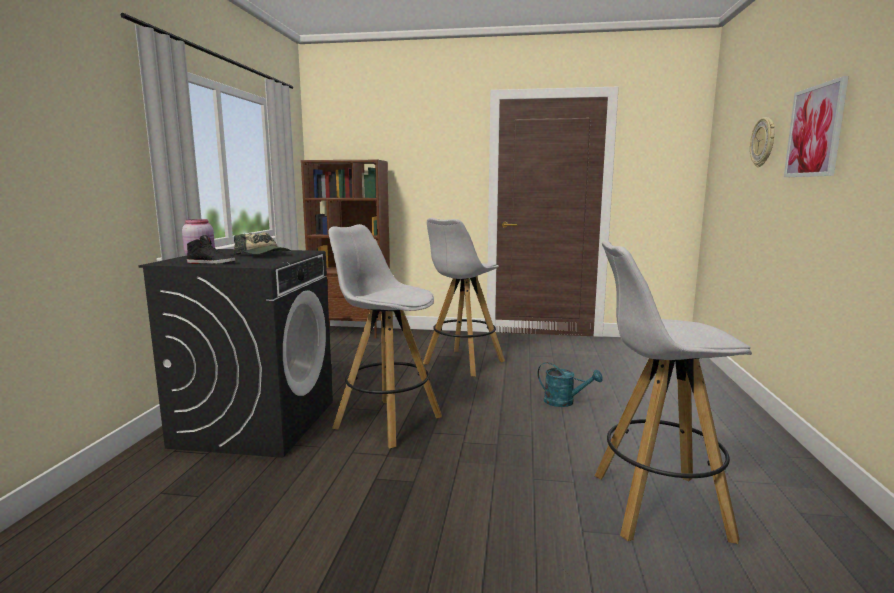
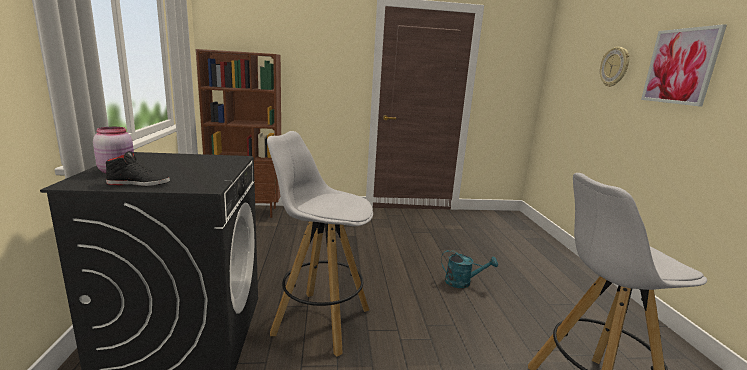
camera: 15 degrees left, 5 degrees up
(263, 254) = (191, 164): cap -> none
(463, 363) = (360, 243): white stool -> none

